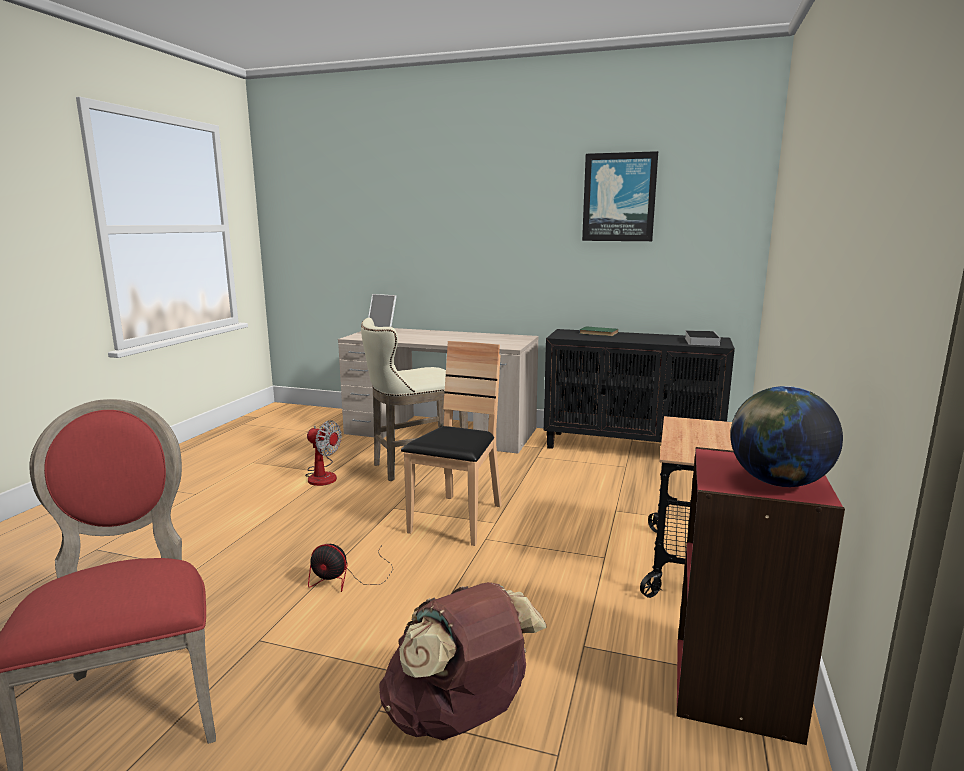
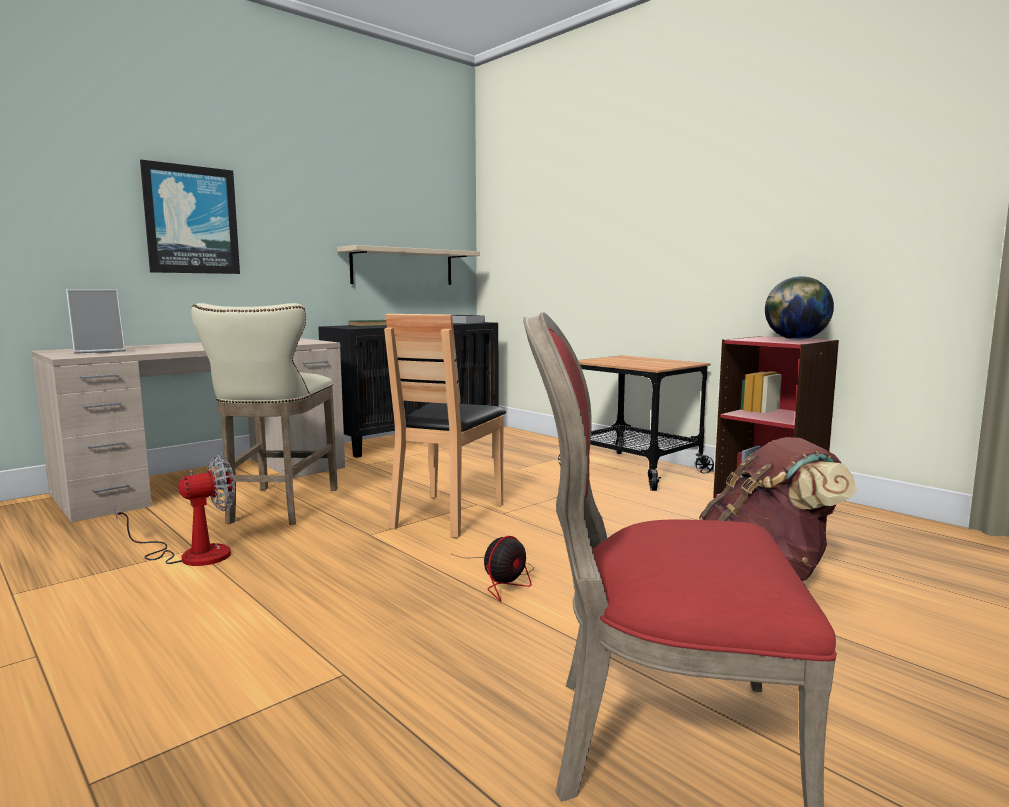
camera: 60 degrees left, 5 degrees down
(457, 520) = (447, 515): brown chair -> brown chair turned 120 degrees counterclockwise
(619, 197) = (363, 183): picture -> picture (191, 220)
(658, 277) = (403, 267): none -> beige shelf

